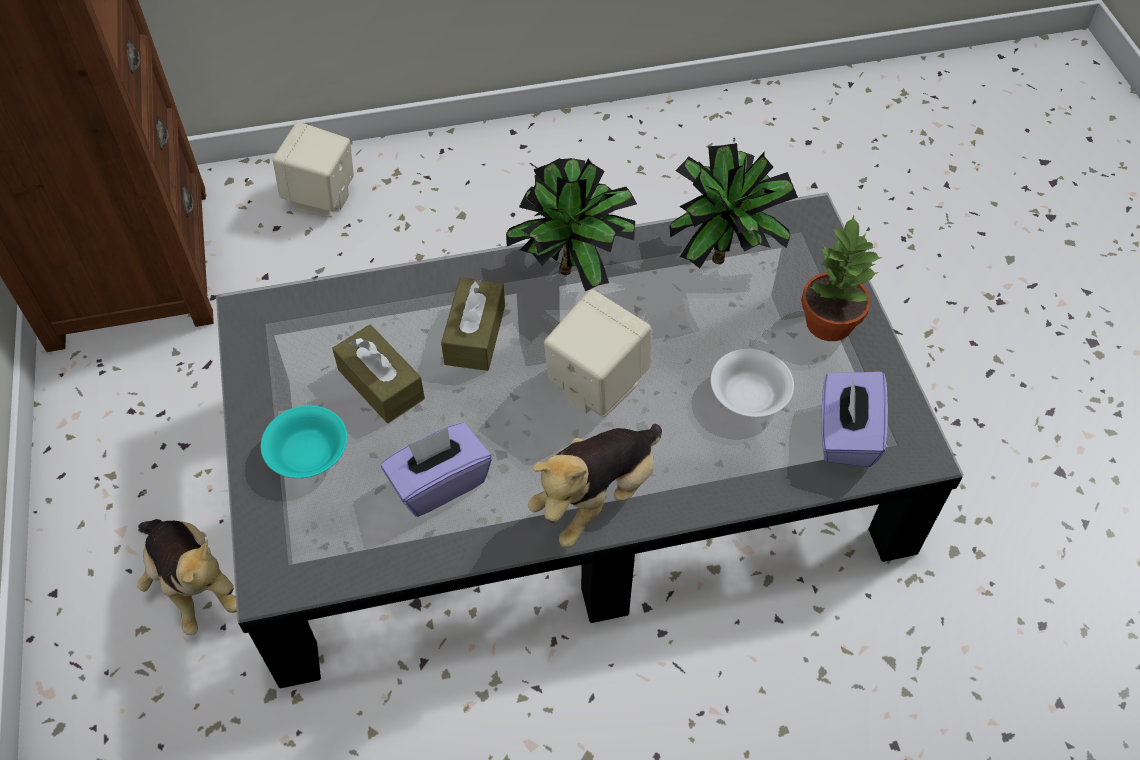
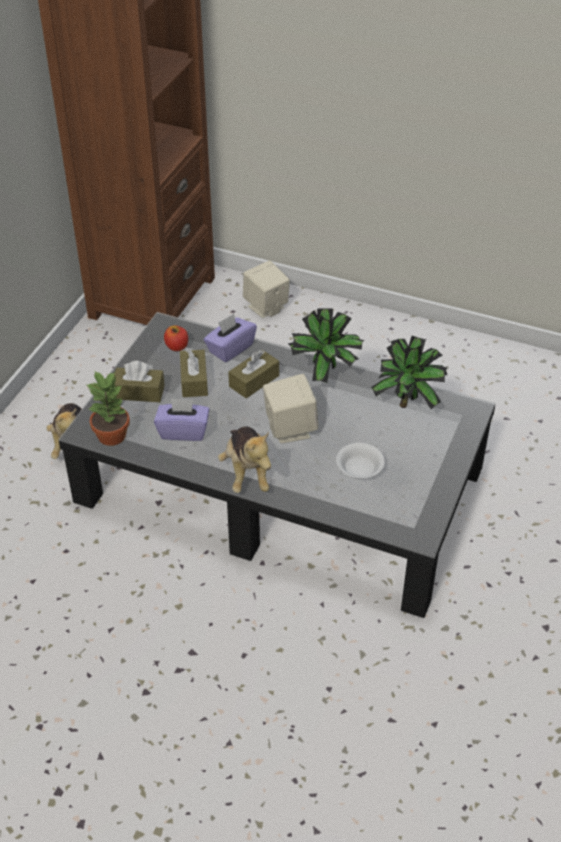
camera: 35 degrees right, 10 degrees down
(302, 339) = (177, 346): none -> apple
(307, 454) = (139, 392): turquoise bowl -> brown tissue box
(597, 496) = (247, 472): plush toy -> plush toy turned 90 degrees counterclockwise
(828, 321) = (432, 459): potted plant -> potted plant (112, 435)
(845, 434) = (391, 509): purple tissue box -> purple tissue box (230, 348)

